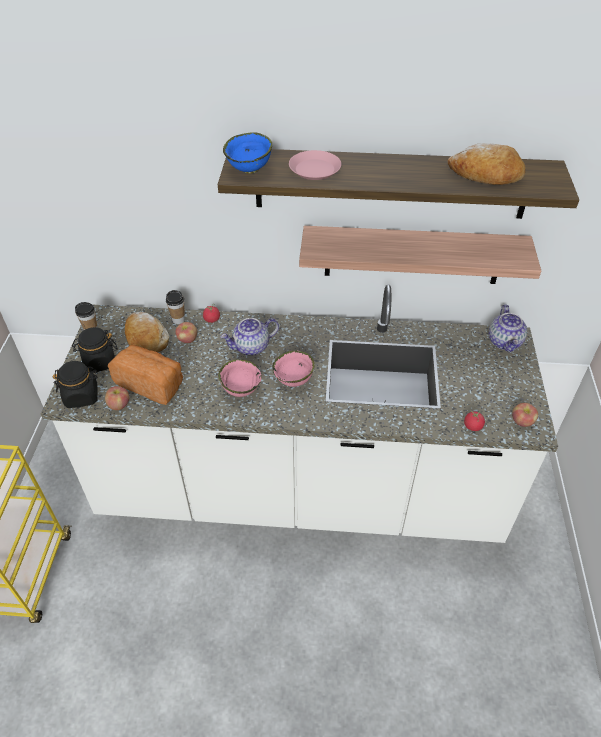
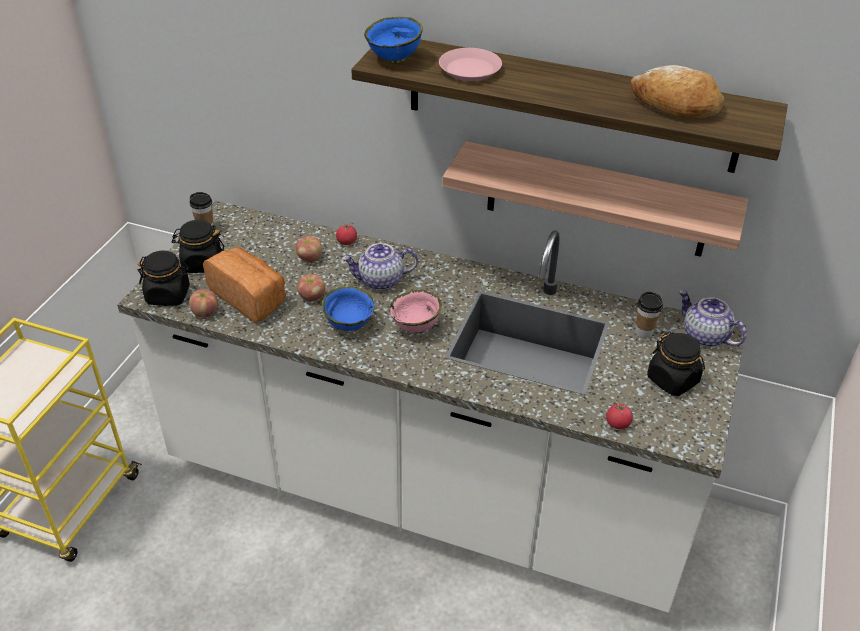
camera: 15 degrees right, 5 degrees down
(146, 338) = (263, 248): bread -> none
(178, 320) = (308, 235): cup -> cup (643, 332)
(241, 390) = (349, 324): pink bowl -> blue bowl
(497, 382) = (673, 380): none -> black jar
(505, 342) = (704, 336): teapot -> teapot turned 120 degrees clockwise
(522, 422) = (685, 432): apple -> apple (312, 297)

